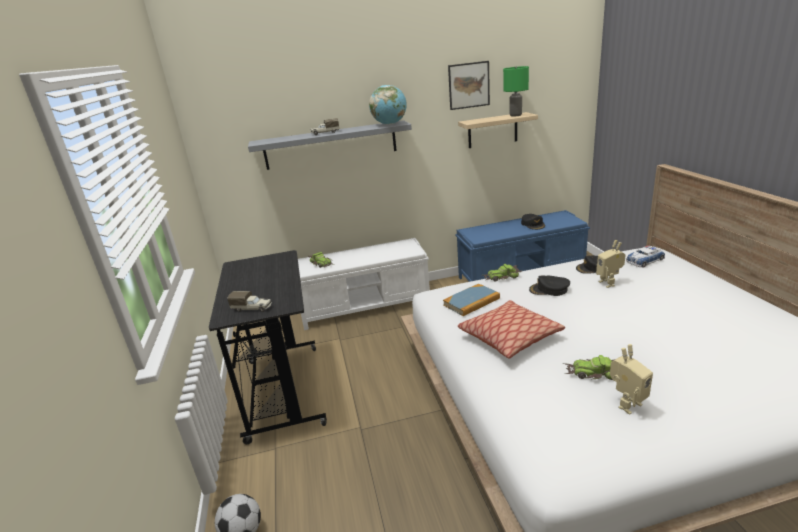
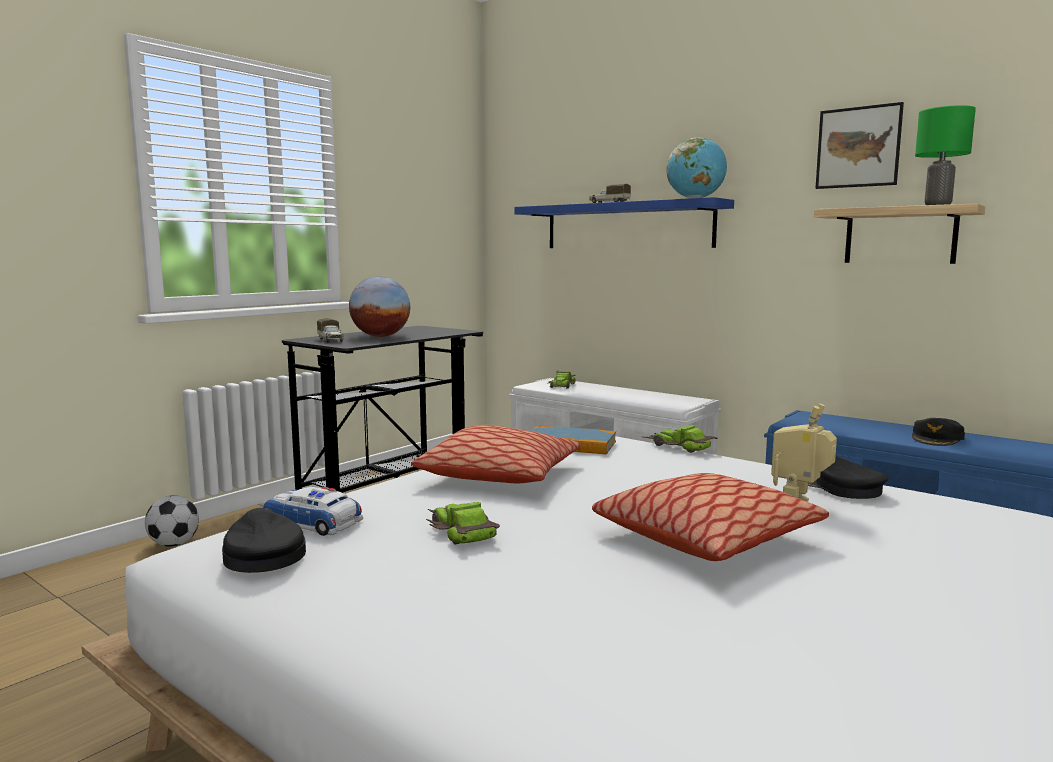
camera: 50 degrees right, 15 degrees down
(263, 287) = (380, 336): none -> globe
(331, 145) = (627, 226): grey shelf -> blue shelf
(549, 290) = (689, 473): black cap -> black cap (262, 555)
(626, 404) = (393, 562): toy robot -> none
(637, 316) = (706, 537): none -> pillow
(645, 260) = (980, 518): toy car -> toy car (312, 522)

